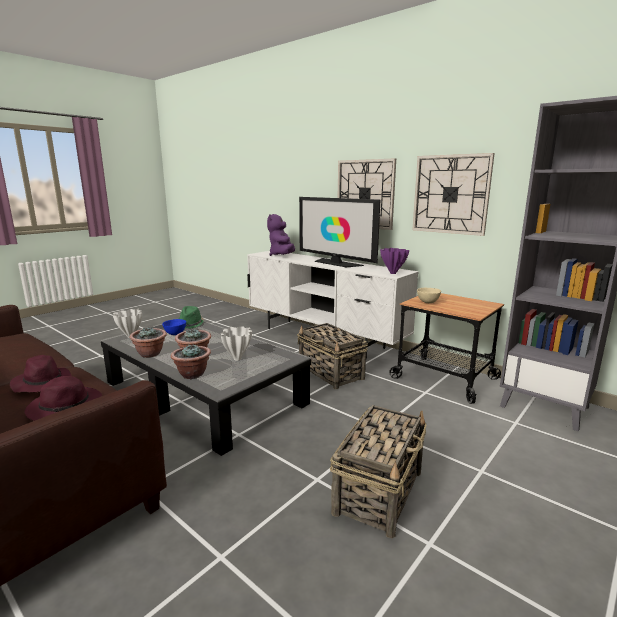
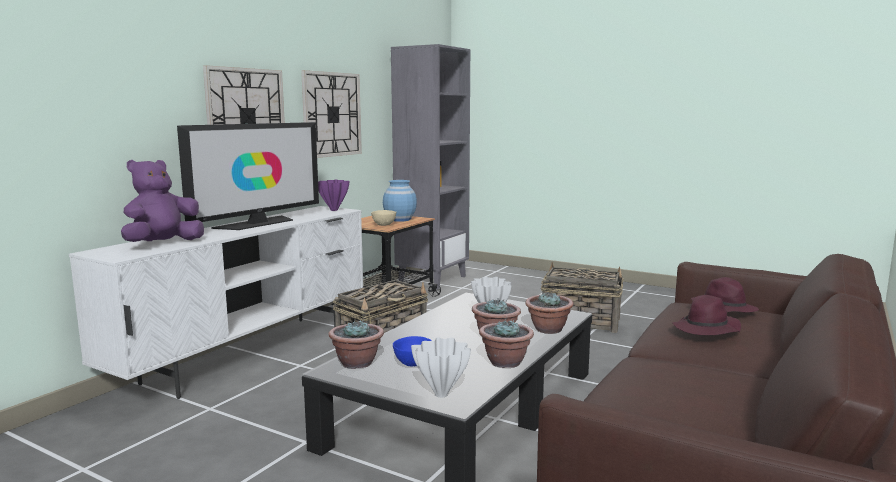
camera: 100 degrees left, 5 degrees down
(190, 324) = (357, 363): green hat -> potted plant
(282, 256) = (163, 244): purple plush toy -> purple plush toy turned 135 degrees clockwise
(463, 307) = (399, 219): none -> blue vase

